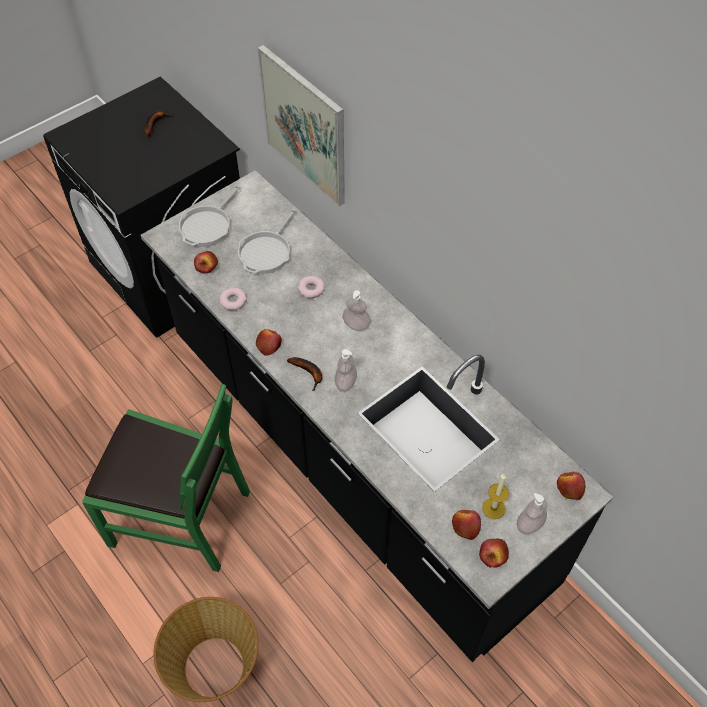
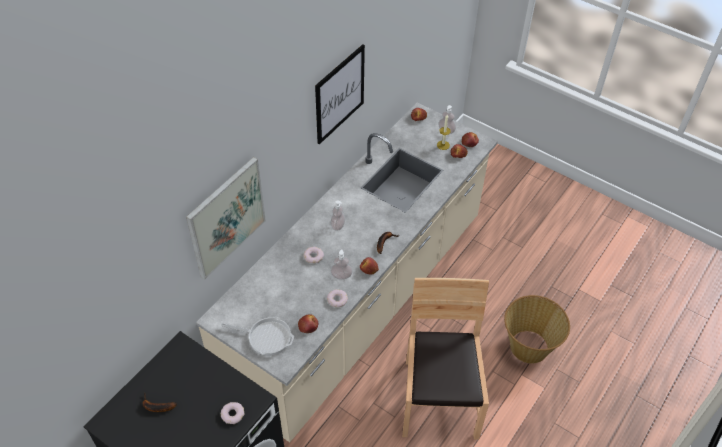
camera: 105 degrees left, 5 degrees down
(116, 178) = (232, 414): none -> donut
(180, 515) = (439, 399): green chair -> brown chair
(267, 252) = (285, 291): frying pan -> none
(345, 382) = (385, 222): soap dispenser -> soap dispenser (341, 275)
(353, 456) = (359, 305): black counter -> beige counter
(479, 242) = (339, 94): none -> picture

